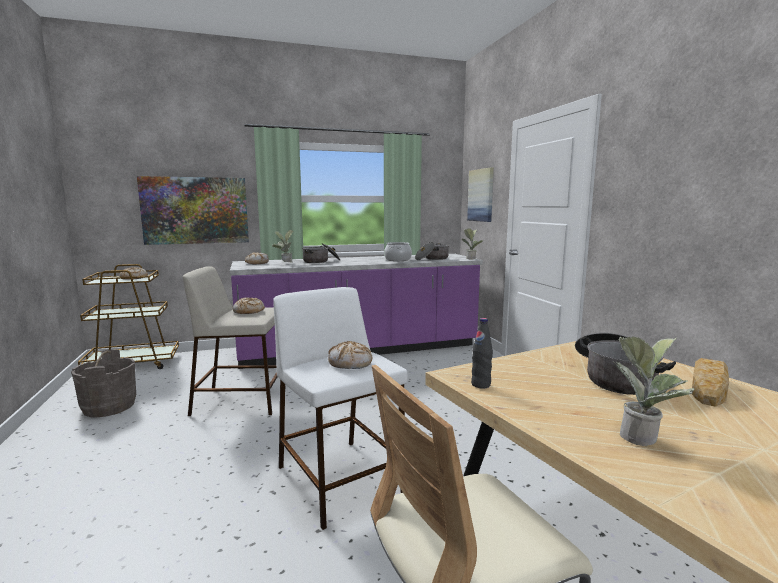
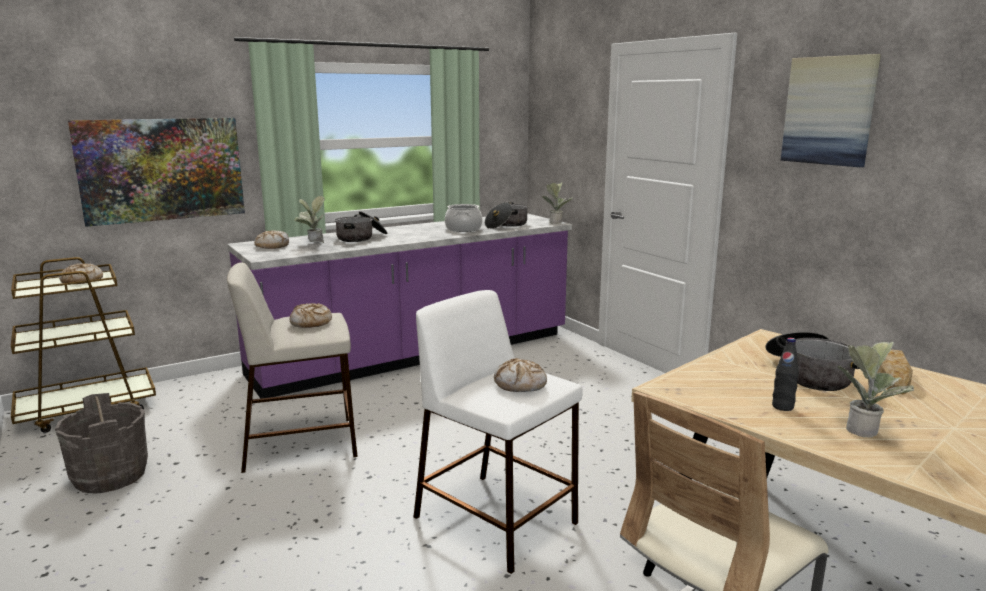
camera: 15 degrees left, 5 degrees up
(481, 195) = (562, 135): picture -> picture (829, 111)
(481, 385) = (697, 396): black bottle -> black bottle (782, 407)

